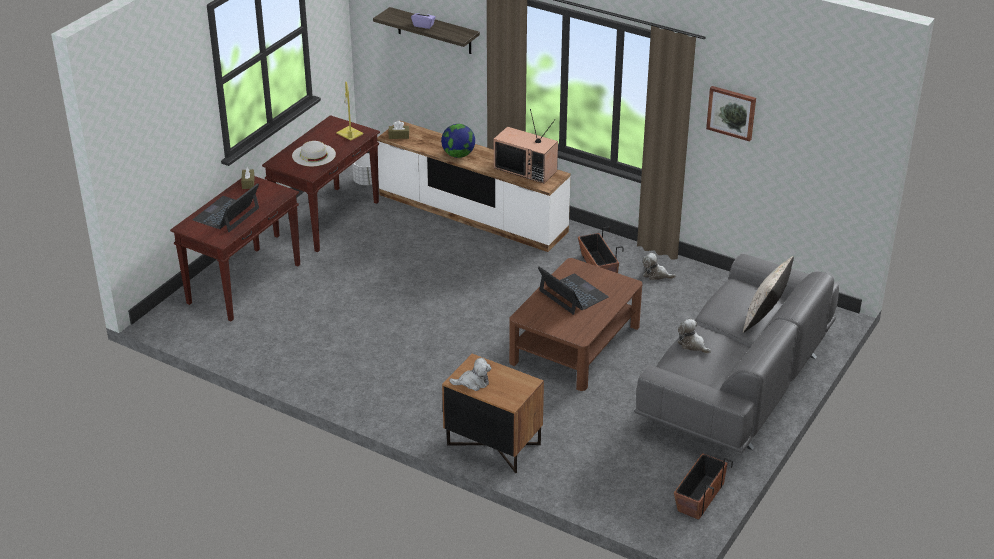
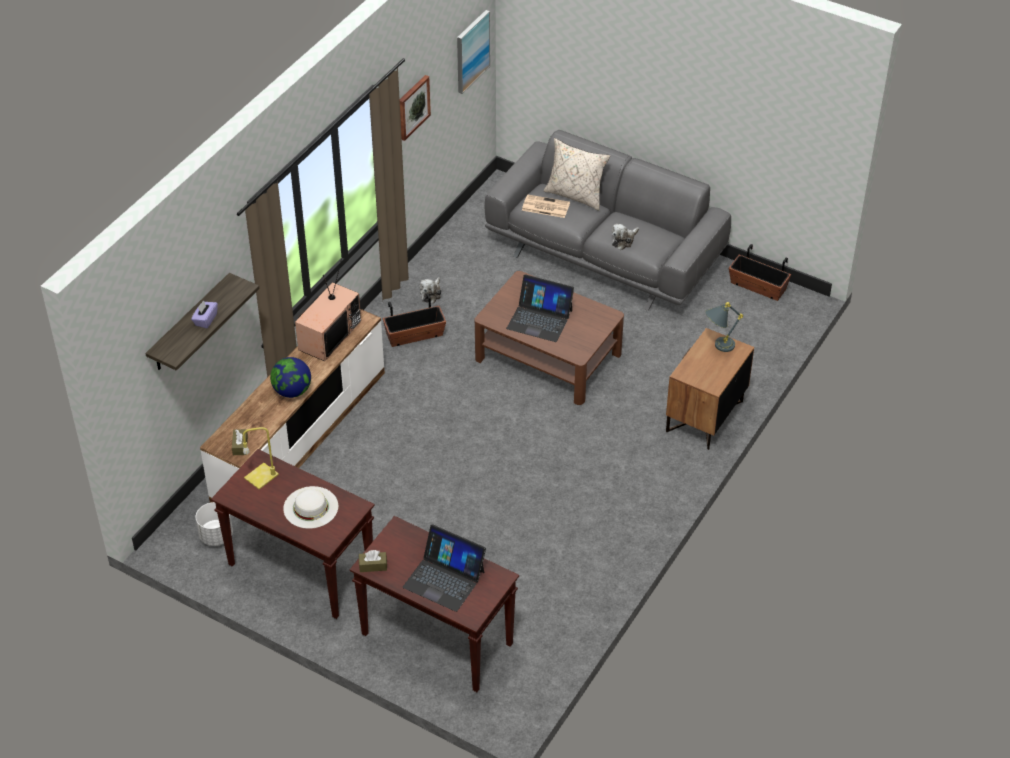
camera: 90 degrees left, 10 degrees up
(473, 382) = (715, 375): plush toy -> none
(514, 386) = (717, 346): none -> grey table lamp
(572, 294) = (539, 319): laptop -> laptop turned 120 degrees counterclockwise
(737, 294) = (545, 207): none -> newspaper
(836, 143) = (472, 51): none -> picture

